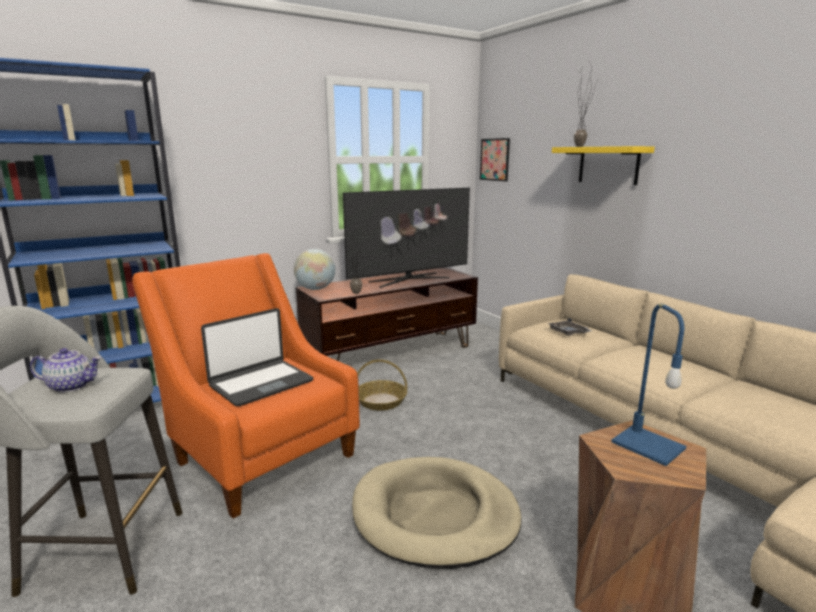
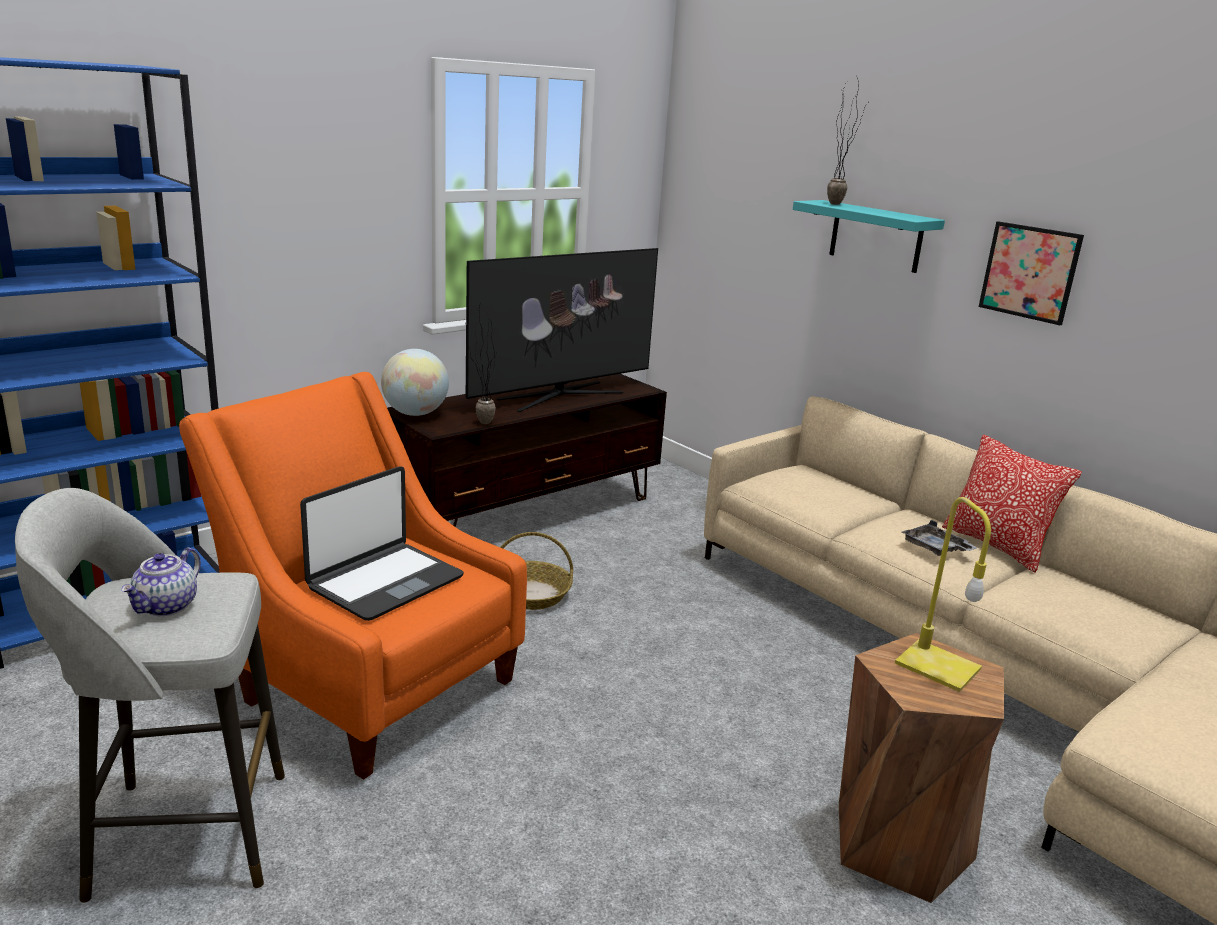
camera: 10 degrees left, 5 degrees up
(71, 386) = (166, 606): teapot -> teapot turned 120 degrees clockwise
(435, 515) = (647, 761): beige dog bed -> none
(494, 159) = (693, 197): picture -> picture (1029, 272)
(568, 333) = (811, 490): grey tray -> grey tray (935, 548)
(608, 165) = (876, 236): yellow shelf -> turquoise shelf
(646, 445) = (935, 665): blue table lamp -> yellow table lamp
(704, 367) = (996, 546): none -> pillow

